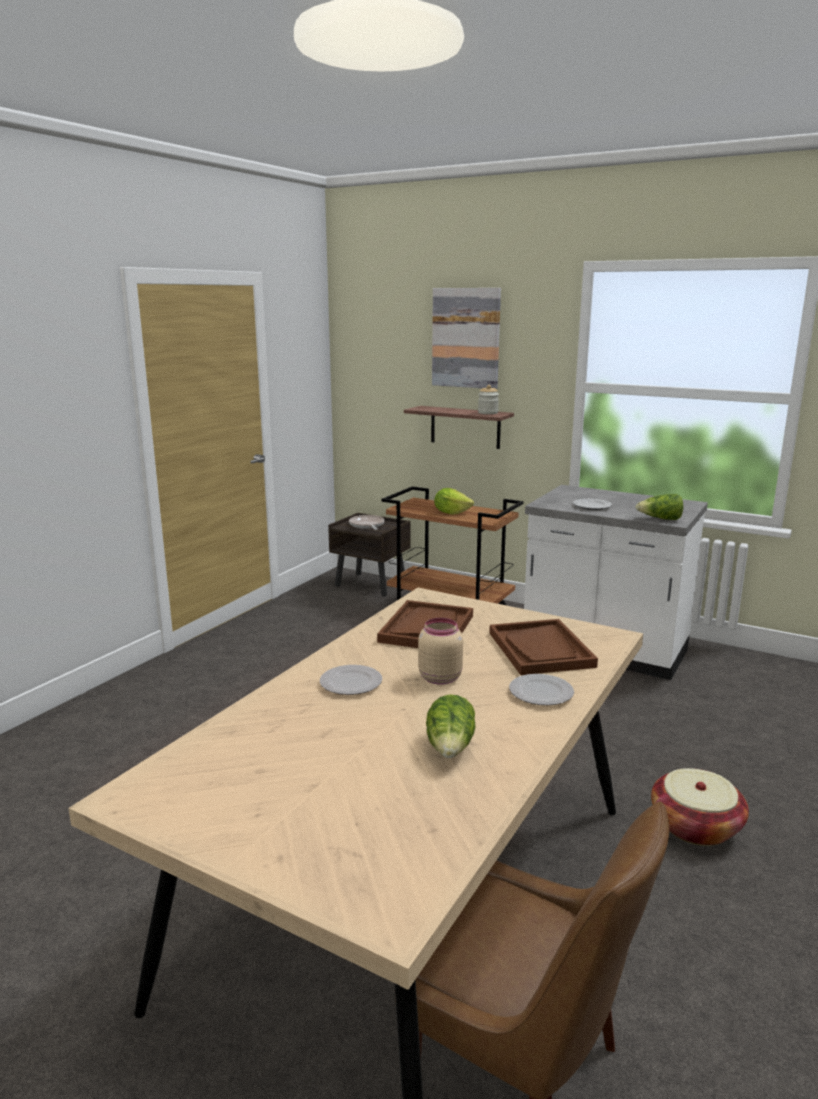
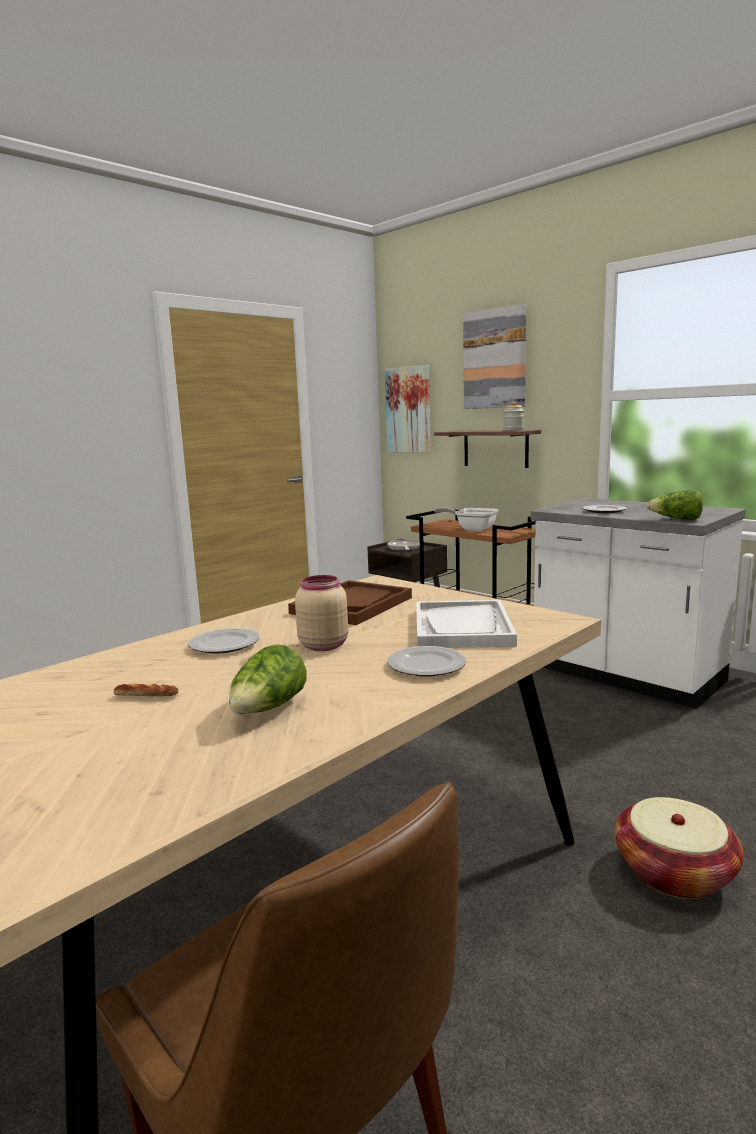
camera: 15 degrees right, 5 degrees down
(335, 745) = (146, 696): none -> bread
(367, 379) = (409, 410): none -> picture
(451, 513) = (472, 529): lettuce -> frying pan
(541, 649) = (462, 627): brown tray -> white tray

